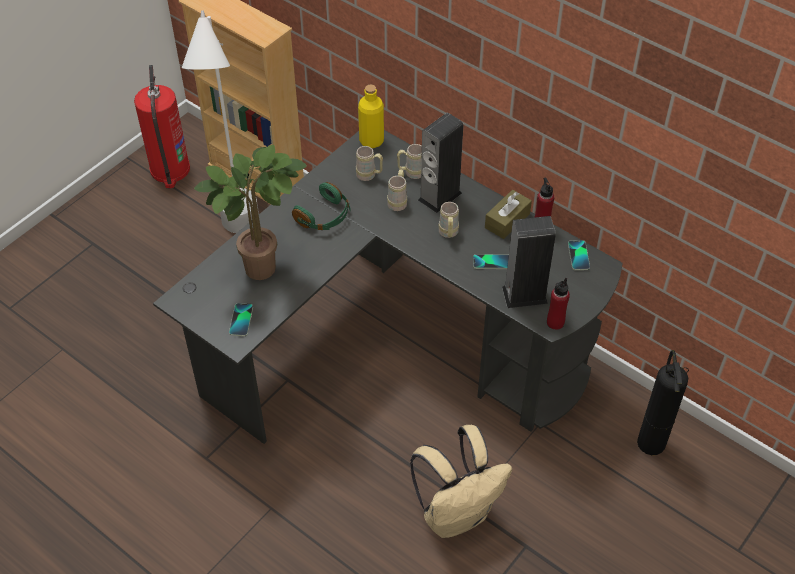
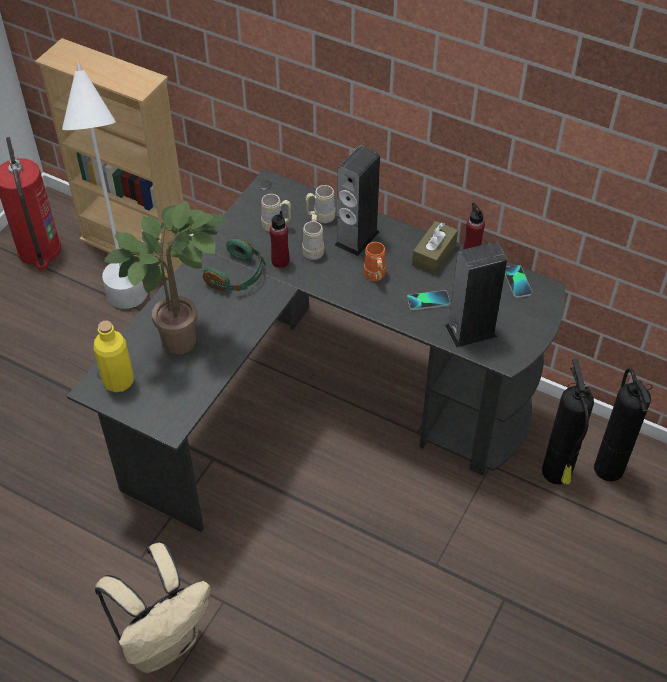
camera: 10 degrees left, 0 degrees up
(241, 320) = (170, 401): phone -> none
(371, 141) = (270, 188): yellow bottle -> yellow bottle (118, 381)
(448, 234) = (375, 277): beige mug -> orange mug
(457, 514) = (425, 575): beige backpack -> beige backpack (163, 641)
(555, 322) = (510, 356): red bottle -> red bottle (280, 261)
(601, 440) = (557, 474): none -> fire extinguisher

